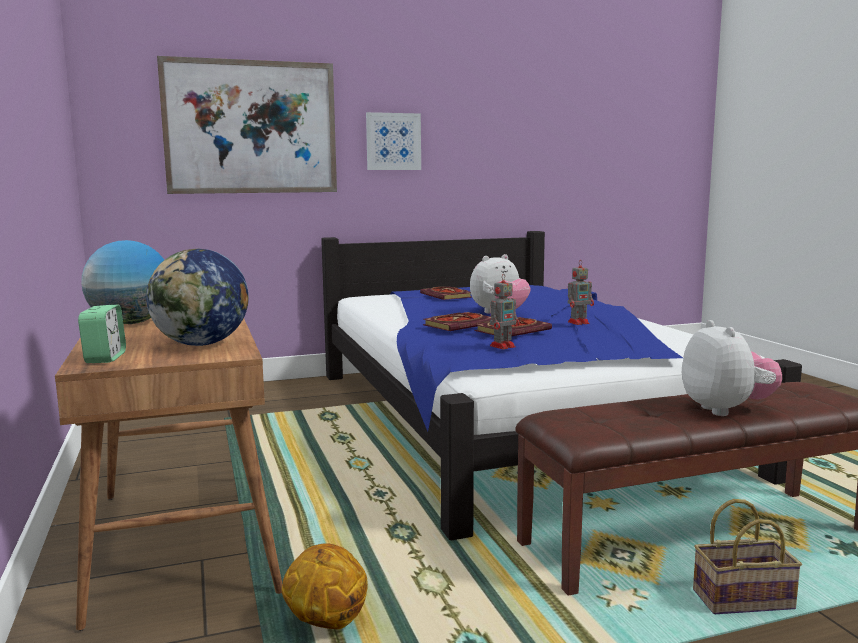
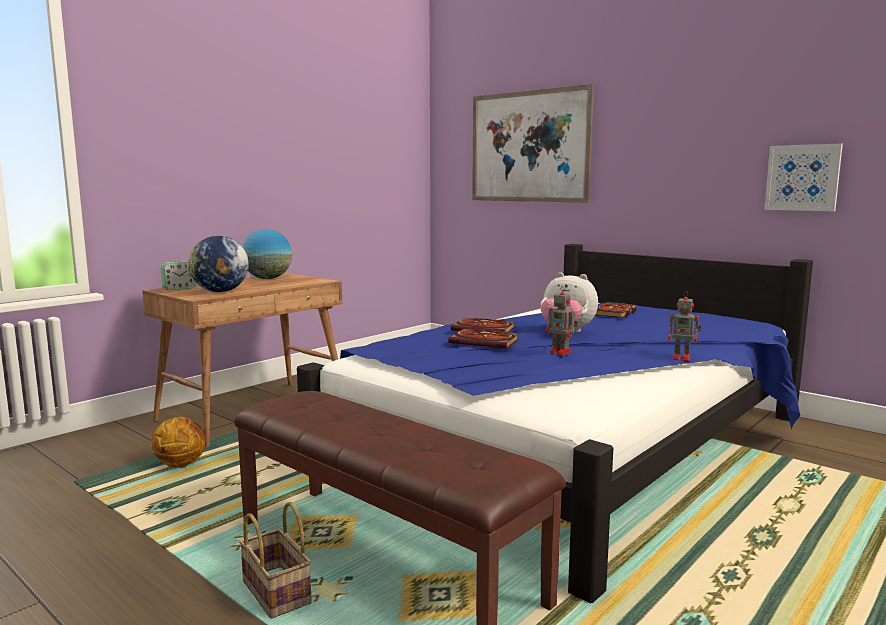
camera: 60 degrees right, 0 degrees up
(393, 141) = (644, 154): picture -> picture (802, 177)
(503, 346) = (421, 346): toy robot -> toy robot (682, 358)
(726, 410) = (375, 438): plush toy -> none

